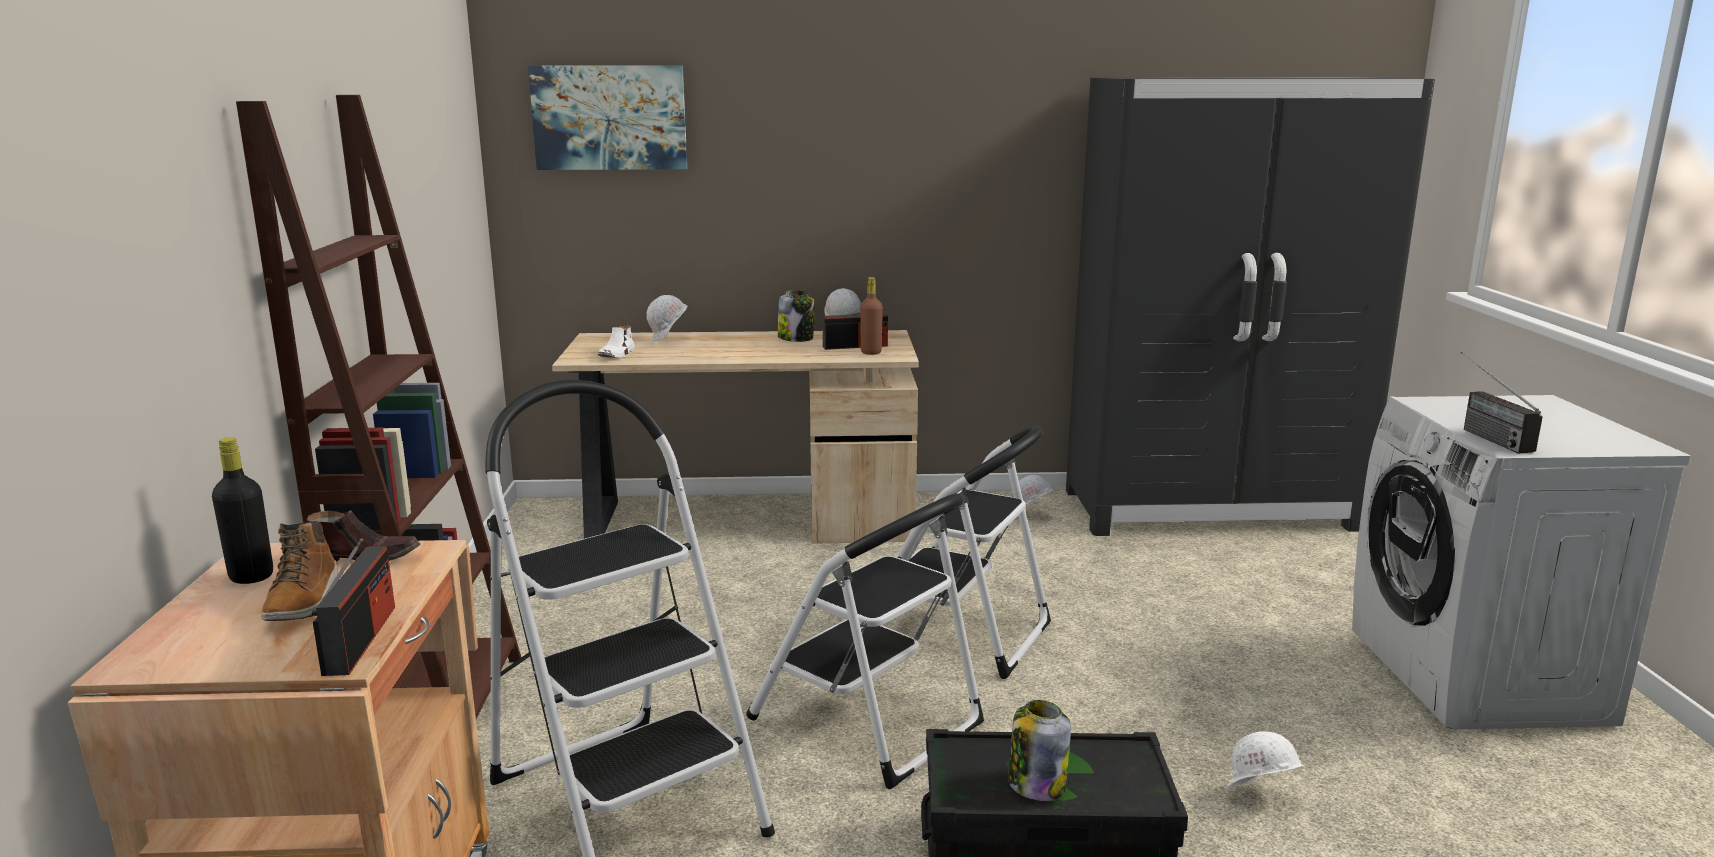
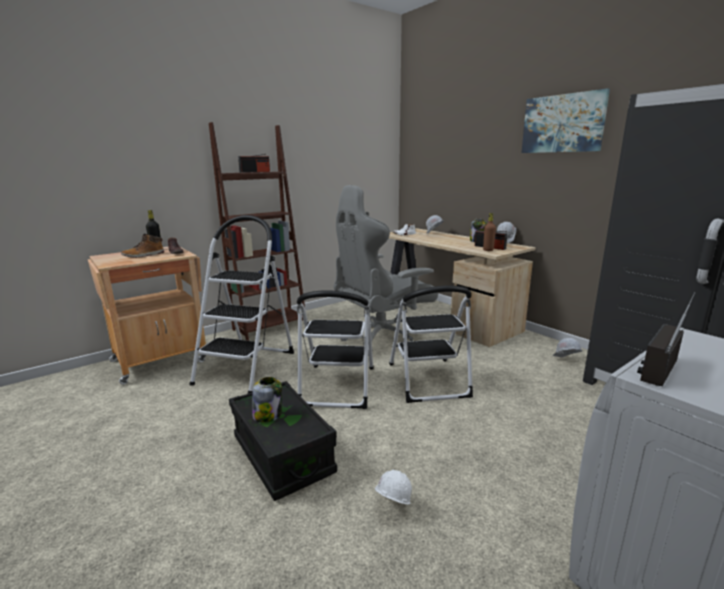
camera: 55 degrees right, 0 degrees up
(360, 639) = (122, 263): radio -> radio (255, 172)
(610, 117) = (434, 141): picture -> picture (562, 123)
(743, 607) = (384, 339): none -> grey office chair

